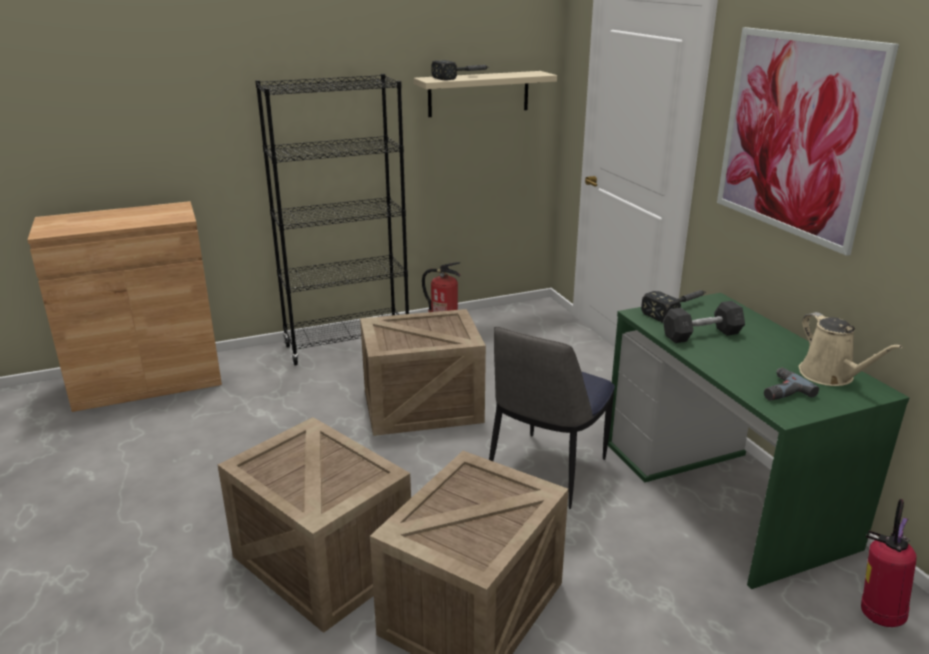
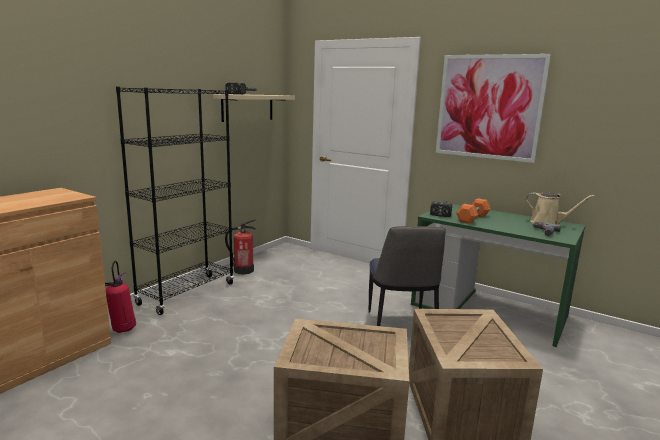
camera: 35 degrees left, 10 degrees down
(424, 405) = (286, 314): crate -> none
(702, 335) = (472, 218): grey dumbbell -> orange dumbbell
(877, 614) = (607, 338): fire extinguisher -> fire extinguisher (123, 329)

